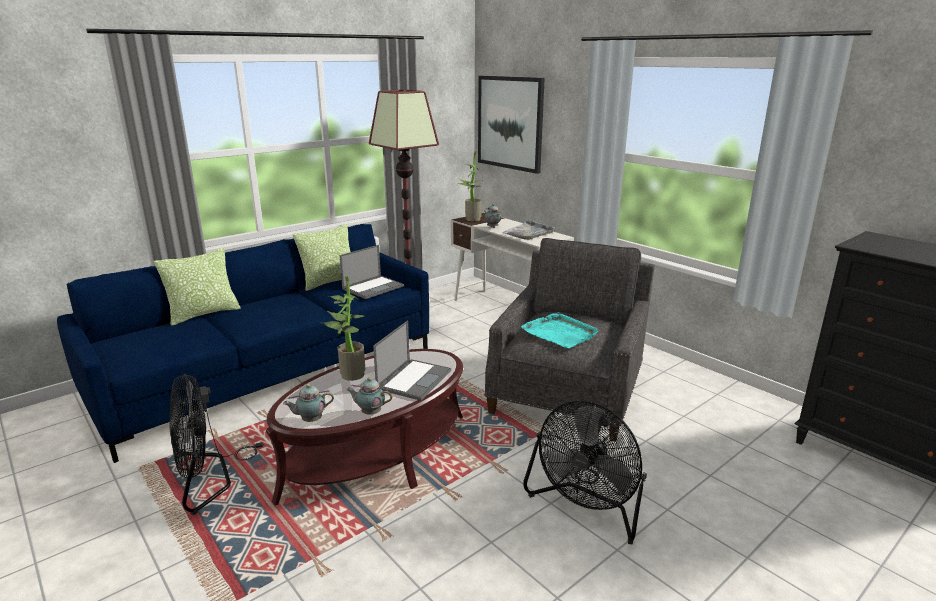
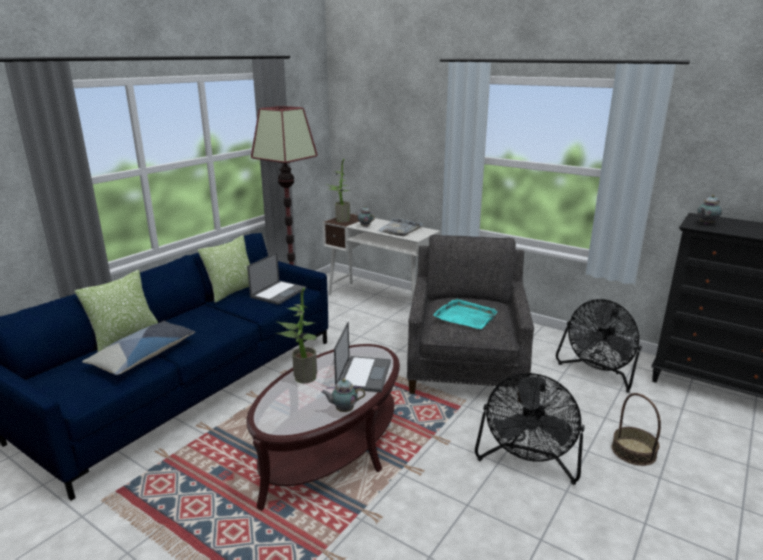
camera: 15 degrees left, 0 degrees up
(209, 333) = (144, 356): none -> pillow
(209, 474) = (179, 493): black fan -> black fan (596, 370)
(310, 420) = (293, 425): teapot -> teapot (705, 224)
(510, 123) = (367, 132): picture -> none
(728, 520) = (633, 451): none -> basket

